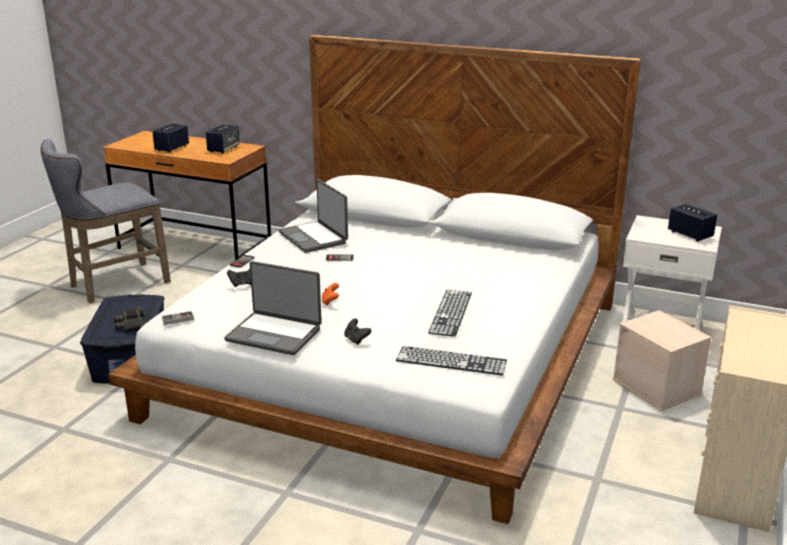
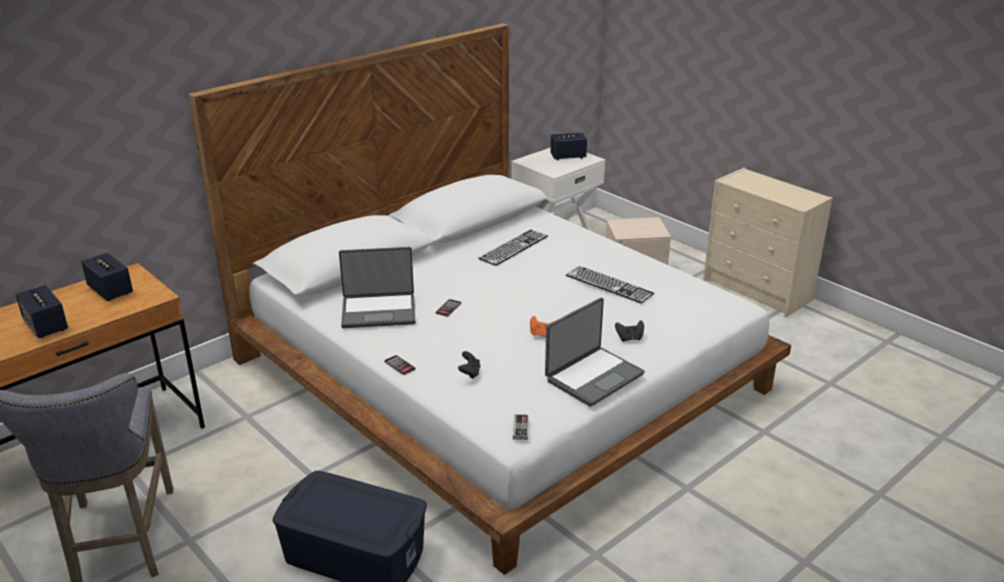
camera: 65 degrees left, 5 degrees up
(131, 324) = (374, 506): black binoculars -> none
(451, 361) = (693, 306): keyboard -> keyboard (514, 247)

